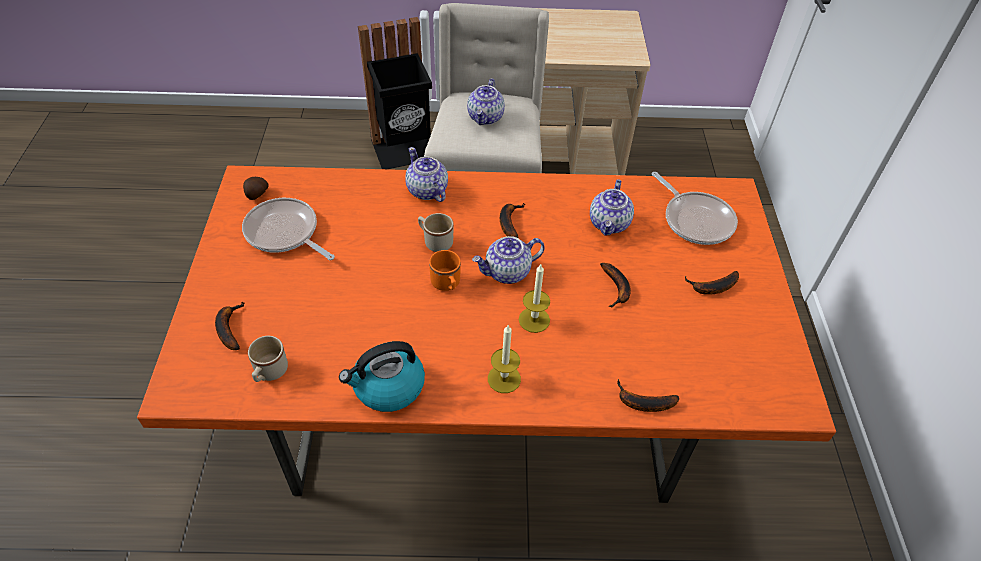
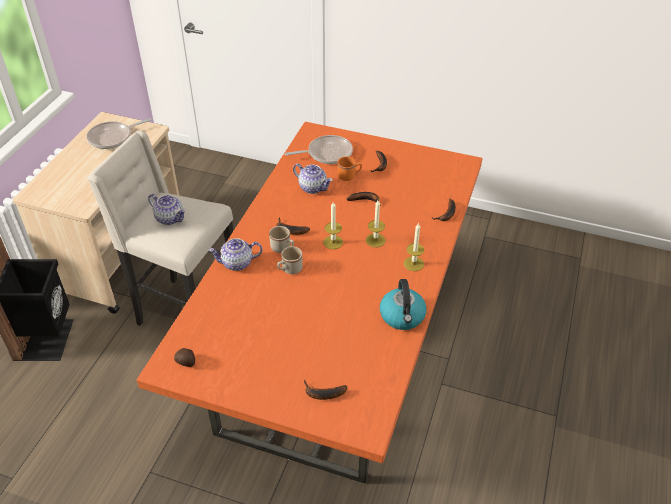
camera: 70 degrees left, 5 degrees down
(269, 373) = (371, 375): beige mug -> beige mug (283, 248)
(284, 233) = (240, 350): frying pan -> frying pan (113, 138)
(447, 285) = (331, 272): orange mug -> orange mug (349, 176)
(507, 272) = (333, 242): teapot -> candle

